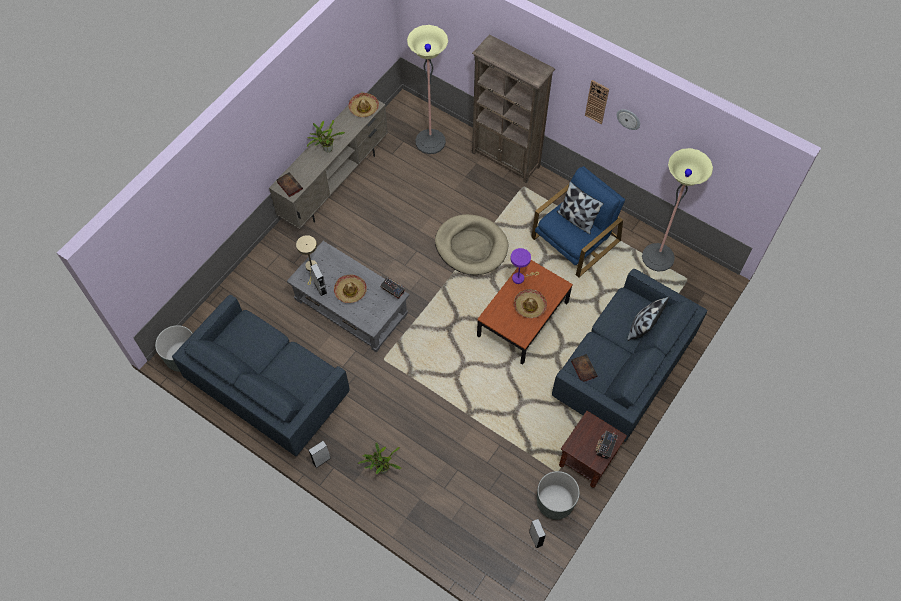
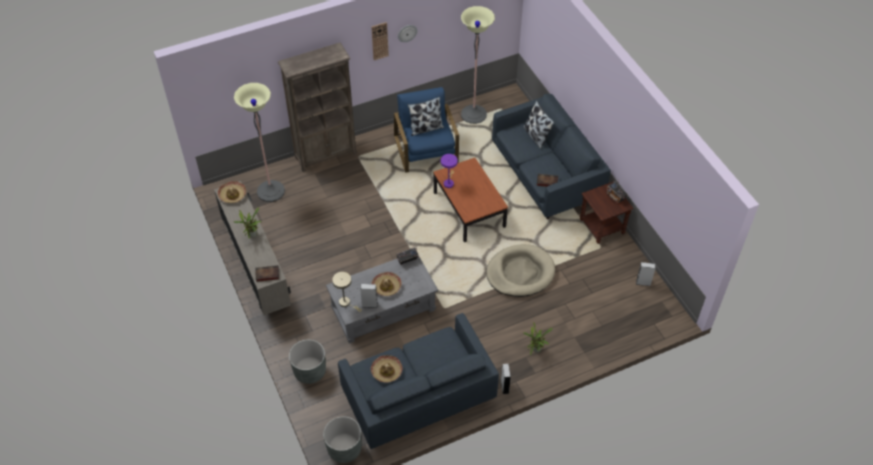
camera: 60 degrees left, 10 degrees down
(471, 246) = (385, 210): beige dog bed -> beige dog bed (520, 273)
(529, 306) = (475, 188): hat -> hat (386, 371)
(555, 502) = (623, 259): grey planter -> grey planter (310, 371)

